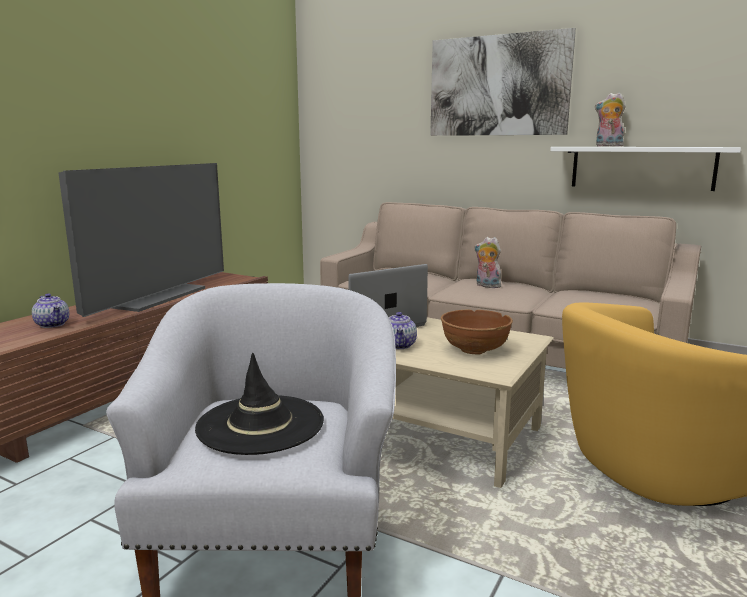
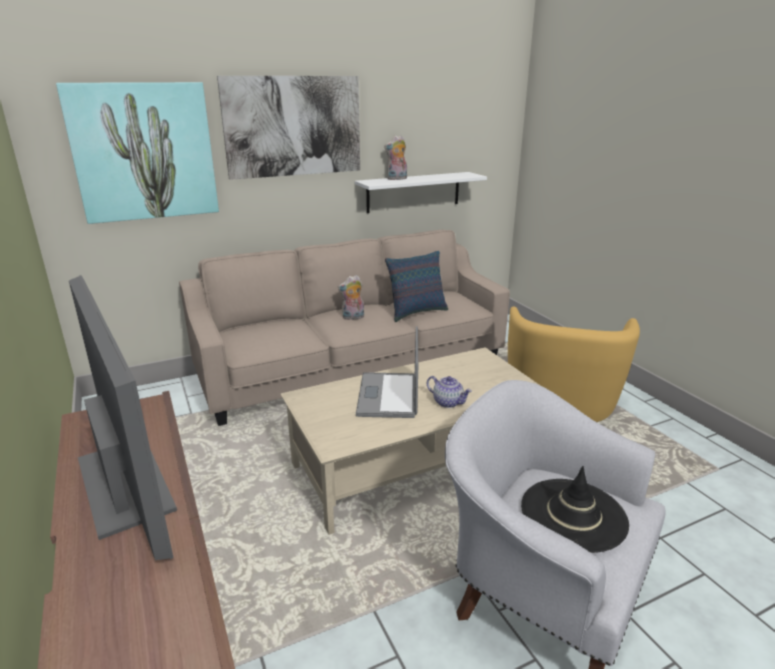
camera: 55 degrees left, 10 degrees up
(53, 324) = (133, 597): teapot -> none
(371, 108) = (144, 152): none -> picture
(474, 349) = (484, 380): brown bowl -> none
(559, 300) = (417, 313): none -> blue pillow

